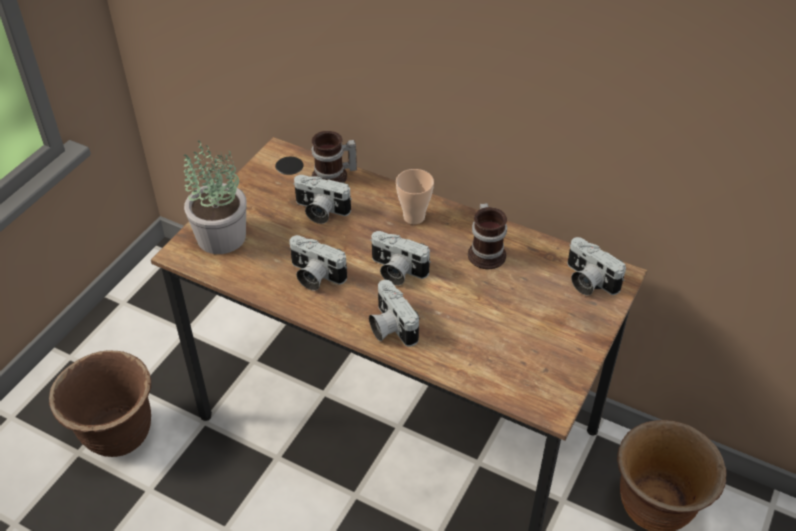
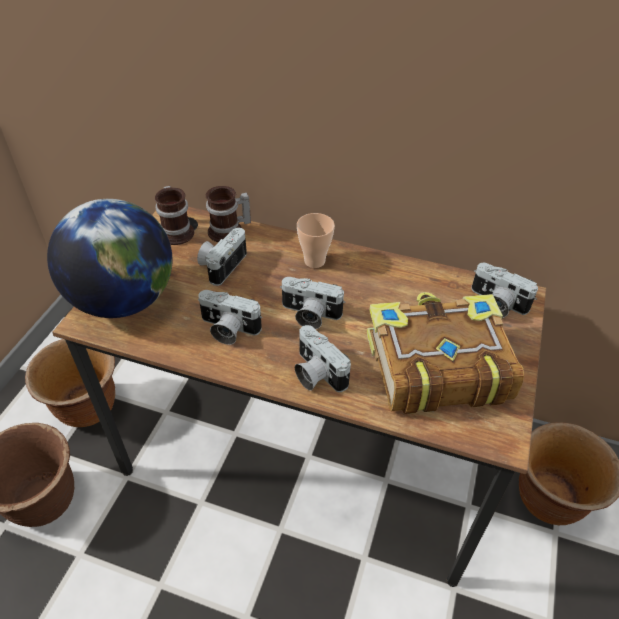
camera: 10 degrees left, 0 degrees up
(172, 347) = (88, 408): none -> brown planter
(220, 236) = (124, 300): potted plant -> globe
(320, 211) = (222, 265): camera -> camera turned 105 degrees clockwise
(487, 252) = (393, 287): mug -> mug (178, 231)
(507, 333) = (435, 366): none -> book

